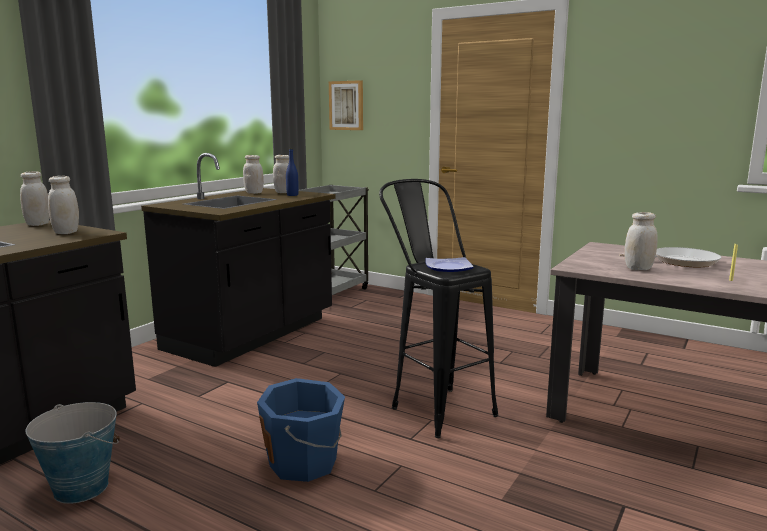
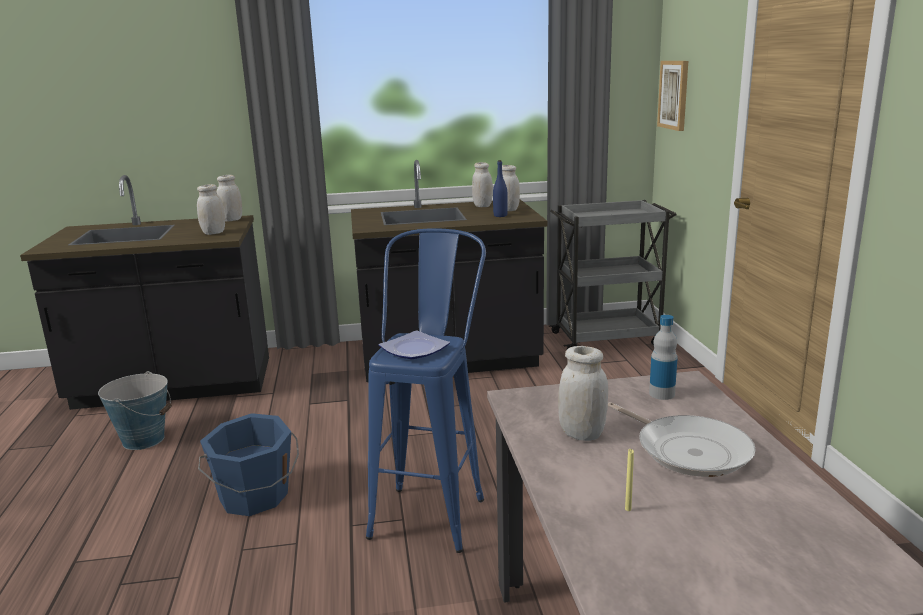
camera: 50 degrees right, 5 degrees up
(434, 406) = (433, 507): black stool -> blue stool
(610, 250) = (662, 394): none -> bottle

